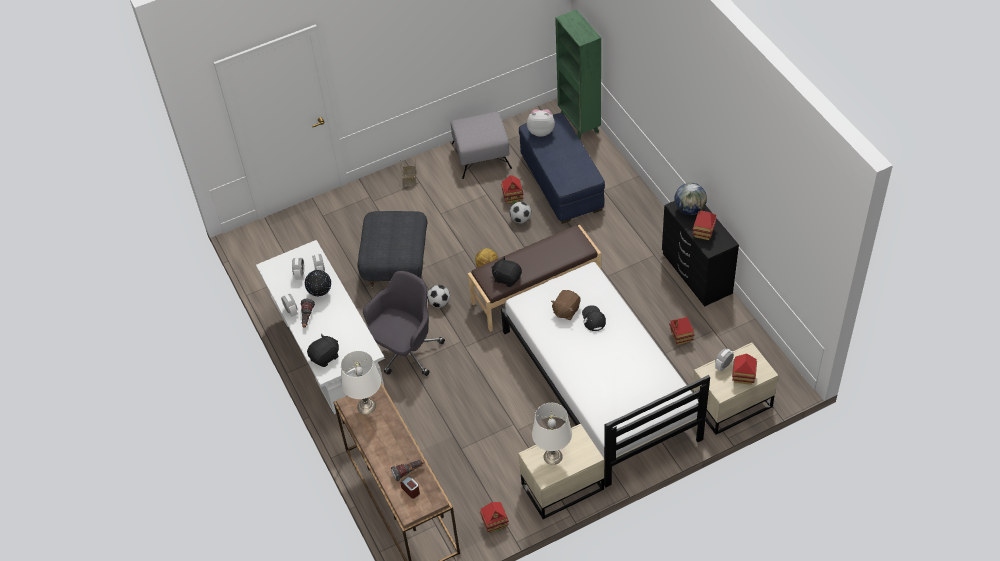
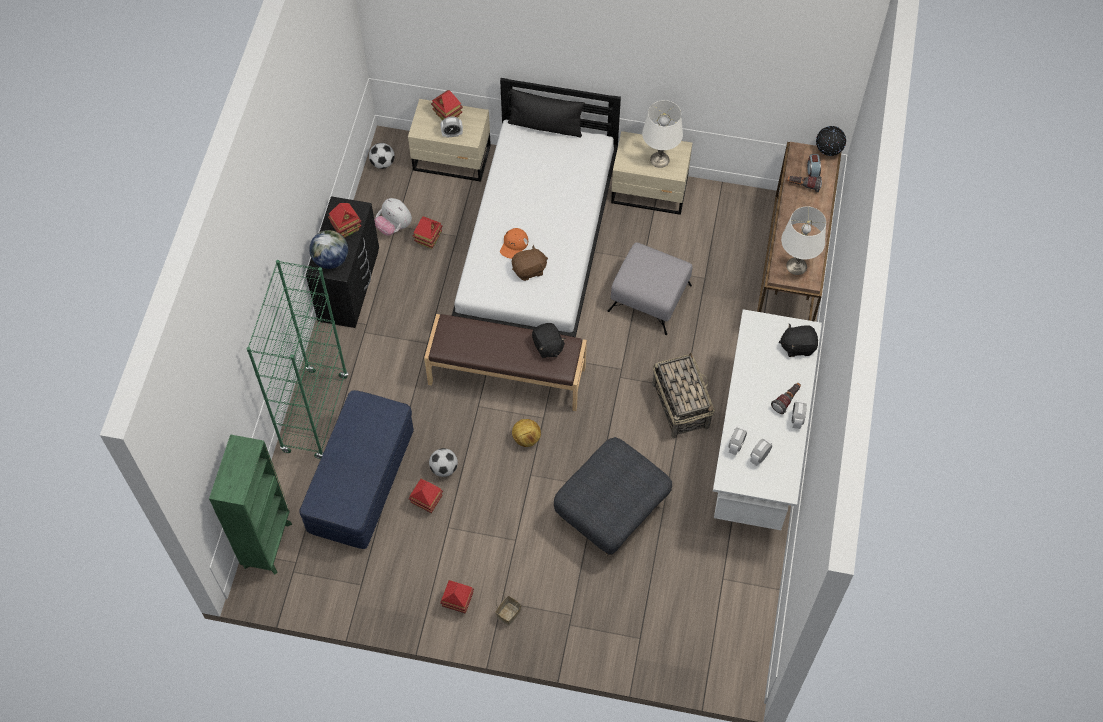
camera: 145 degrees left, 10 degrees up
(320, 293) = (754, 419): globe -> globe (828, 152)
(405, 351) = (680, 405): grey office chair -> basket
(439, 303) = (606, 432): football -> football (382, 163)
(482, 155) = (406, 584): grey ottoman -> grey ottoman (649, 297)
(495, 523) = (728, 200): toy house -> toy house (457, 602)
(541, 131) = (347, 499): plush toy -> plush toy (394, 226)
(593, 319) = (514, 245): black cap -> orange cap
(629, 195) = (315, 414): none -> green bookcase
(663, 418) = (545, 126): none -> black pillow

